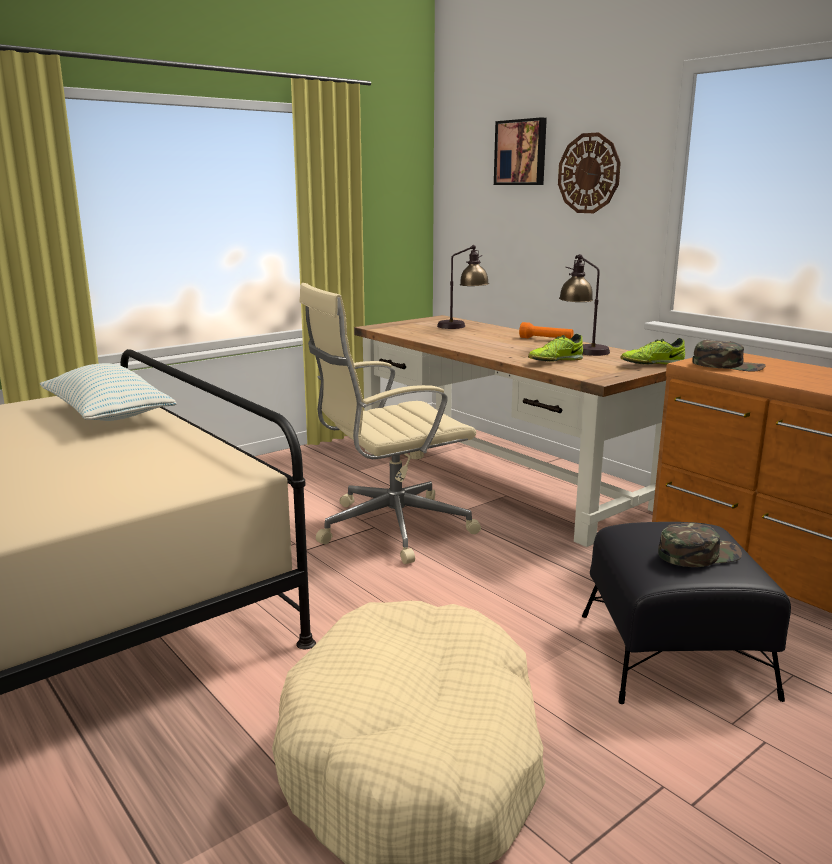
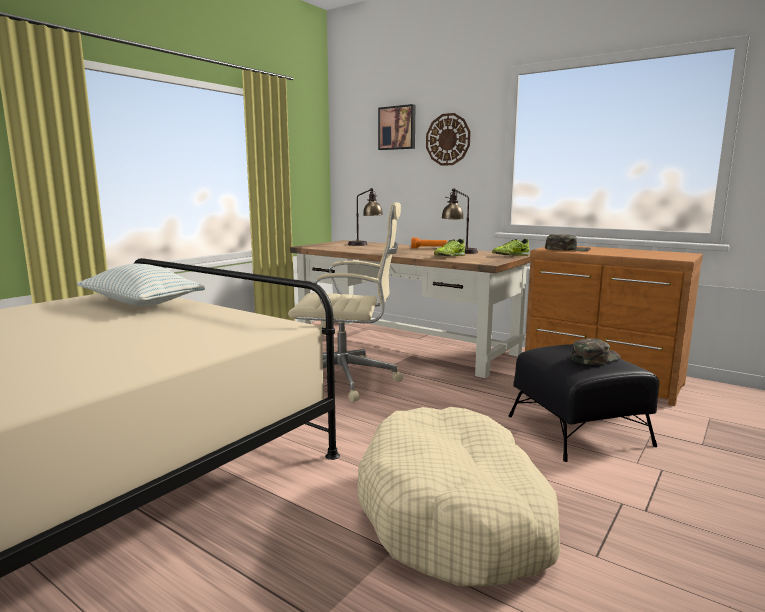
camera: 15 degrees left, 5 degrees down
(389, 528) = (347, 380): beige office chair -> beige office chair turned 135 degrees counterclockwise

